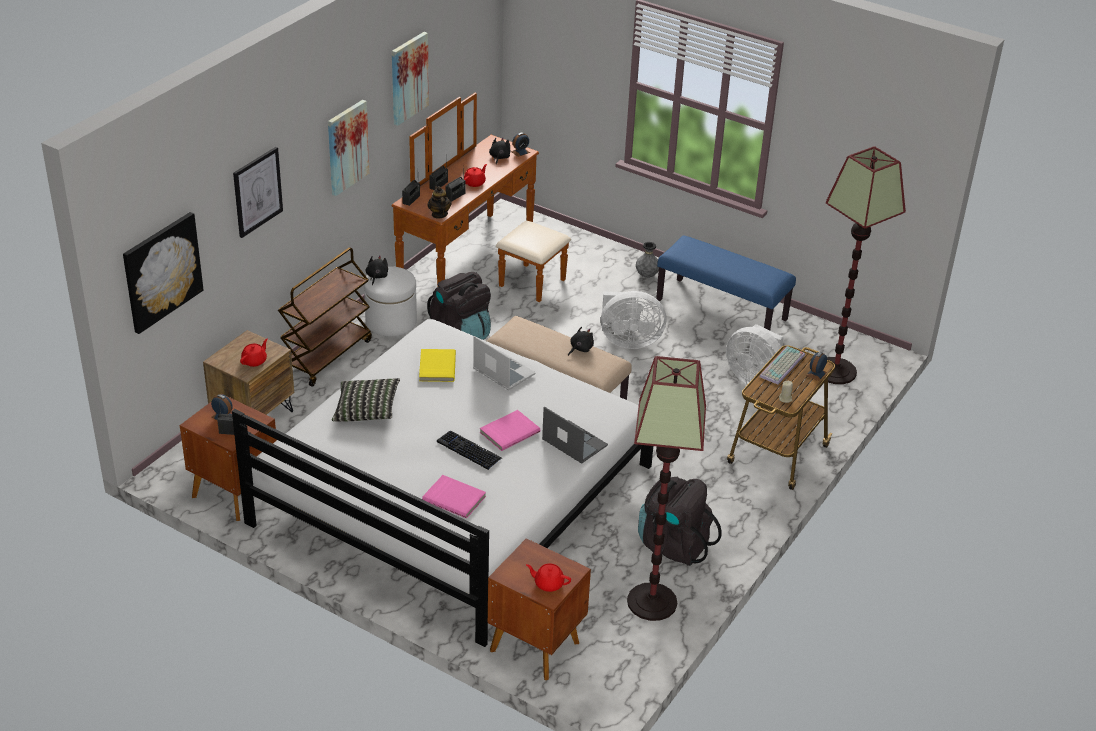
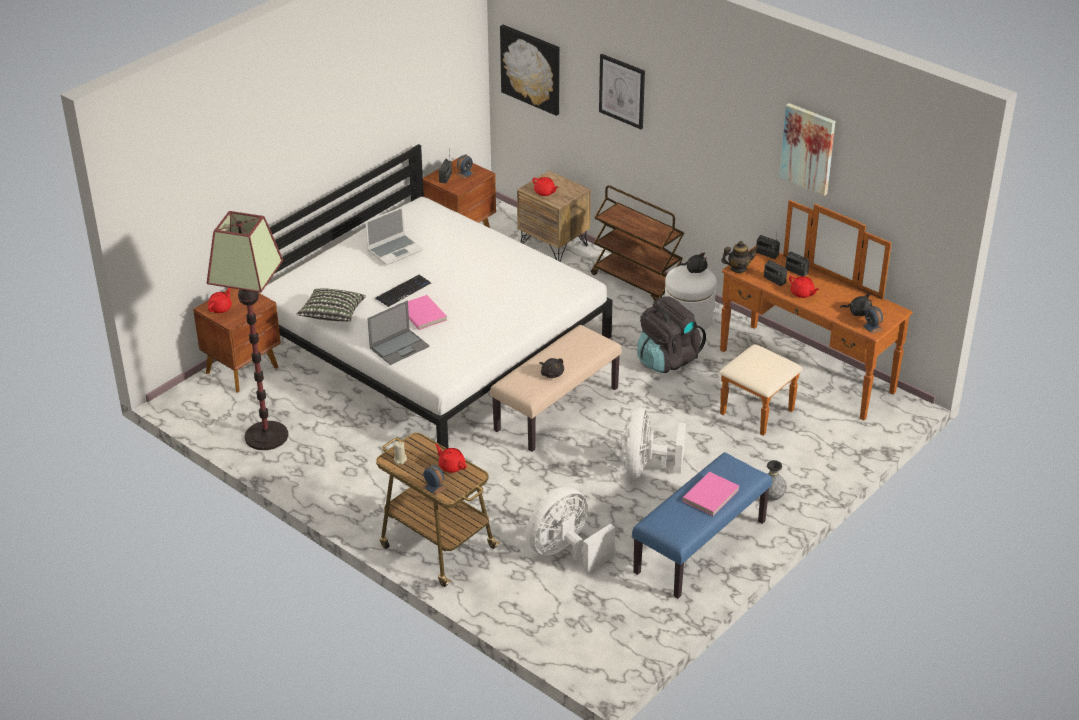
camera: 100 degrees right, 0 degrees up
(347, 147) = (721, 143): picture -> none
(366, 410) = (471, 245): pillow -> pillow (332, 315)
(436, 367) = (524, 282): yellow book -> none
(454, 498) = (347, 282): pink book -> pink book (711, 496)
(502, 372) = (509, 316): laptop -> laptop (395, 250)
(673, 544) = (331, 458): black backpack -> none
(783, 366) = (451, 466): keyboard -> red teapot
(835, 371) = (572, 620): floor lamp -> none

